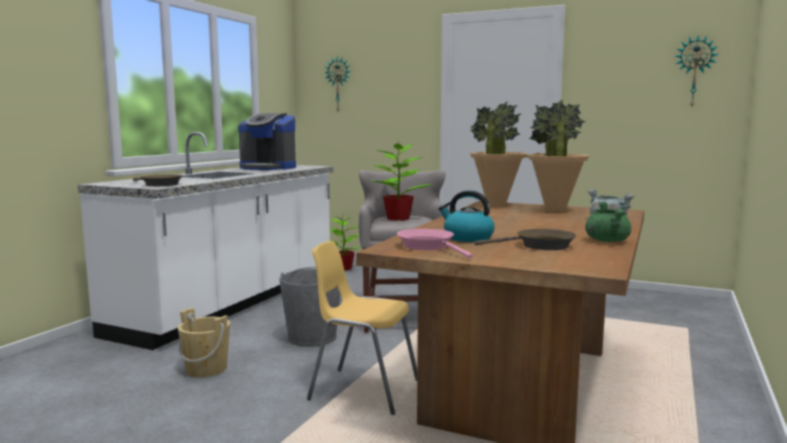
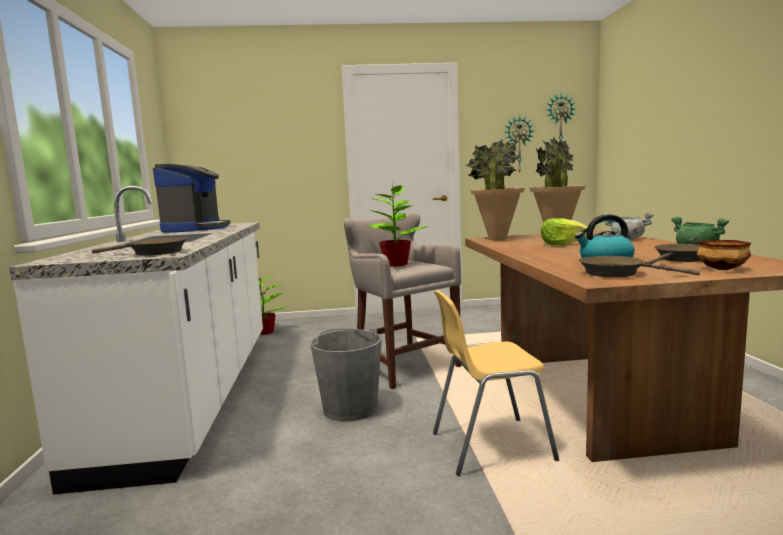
camera: 30 degrees left, 0 degrees up
(206, 369) = (289, 482): beige bucket -> none
(268, 168) = (195, 229): coffee machine -> coffee machine turned 75 degrees counterclockwise
(338, 84) = (226, 136): wall clock -> wall clock (518, 144)
(429, 247) = (617, 273): pink frying pan -> brown frying pan
(521, 218) = (561, 244): none -> lettuce
(526, 258) = (723, 269): none -> bowl

